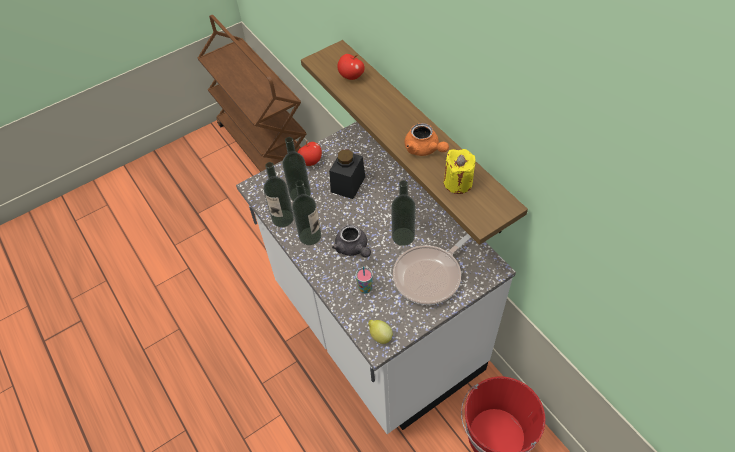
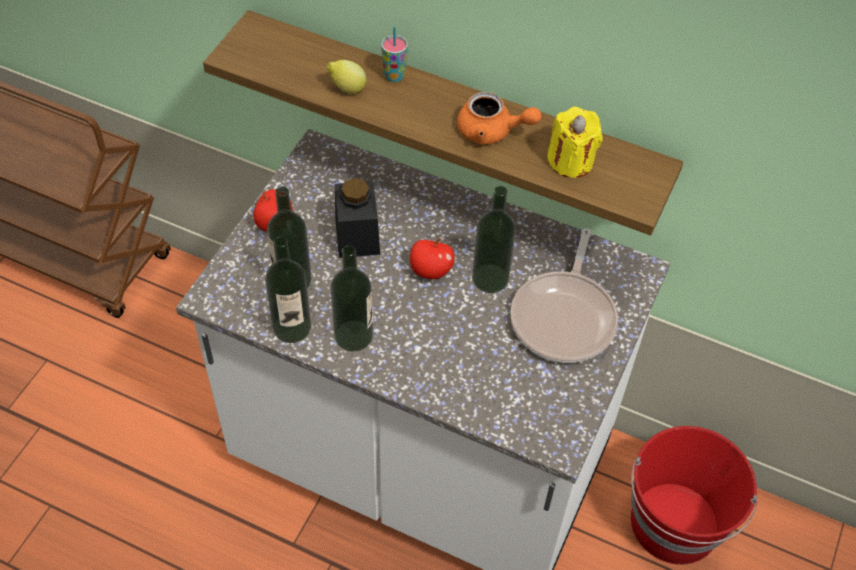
camera: 35 degrees left, 0 degrees up
(351, 76) = (305, 62): apple -> apple (430, 271)
(353, 248) = (431, 326): grey teapot -> none
(365, 288) = (488, 375): cup -> cup (394, 76)
(380, 336) = (554, 431): lemon -> lemon (347, 89)

